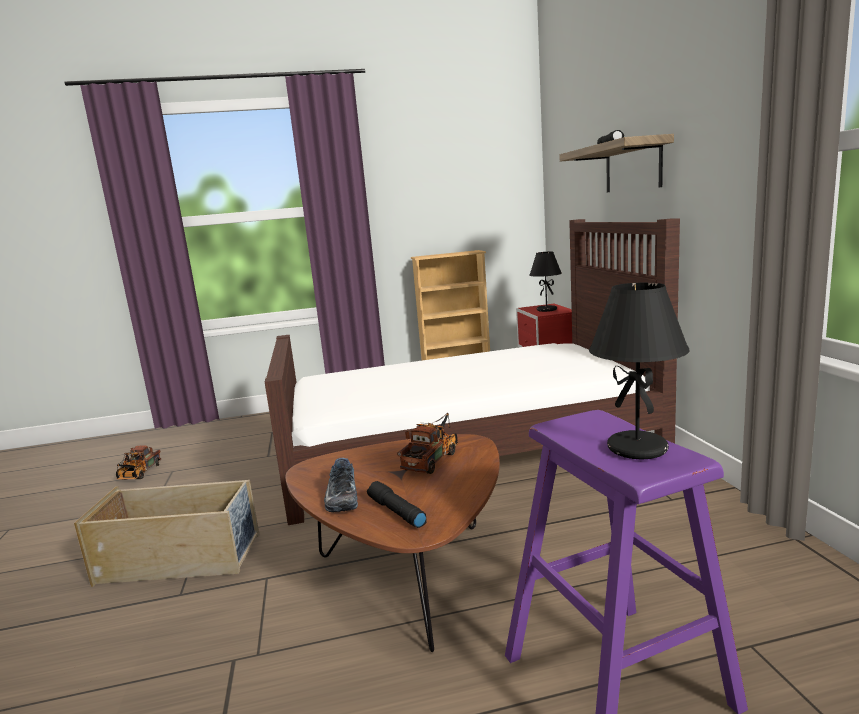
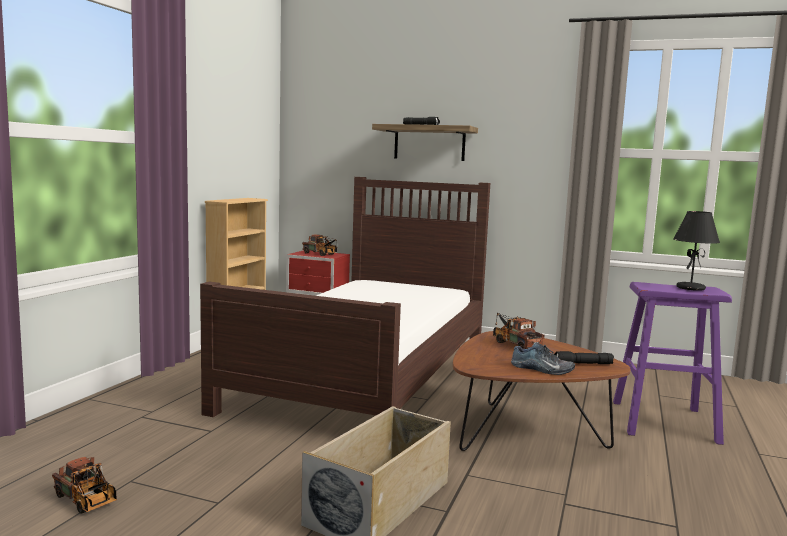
camera: 60 degrees left, 5 degrees down
(546, 310) = (321, 254): black table lamp -> toy truck

